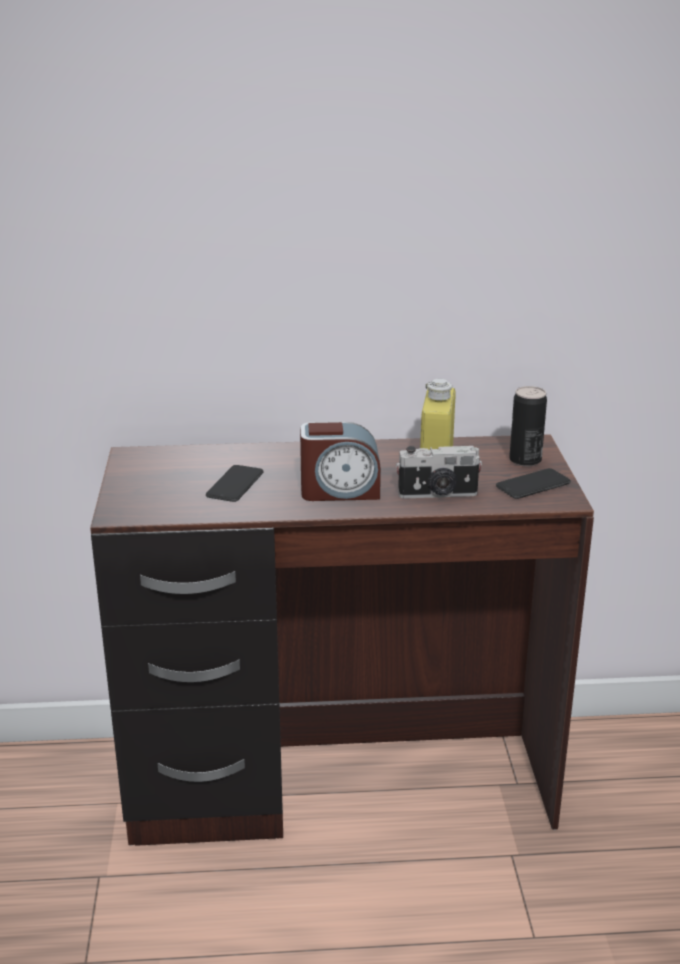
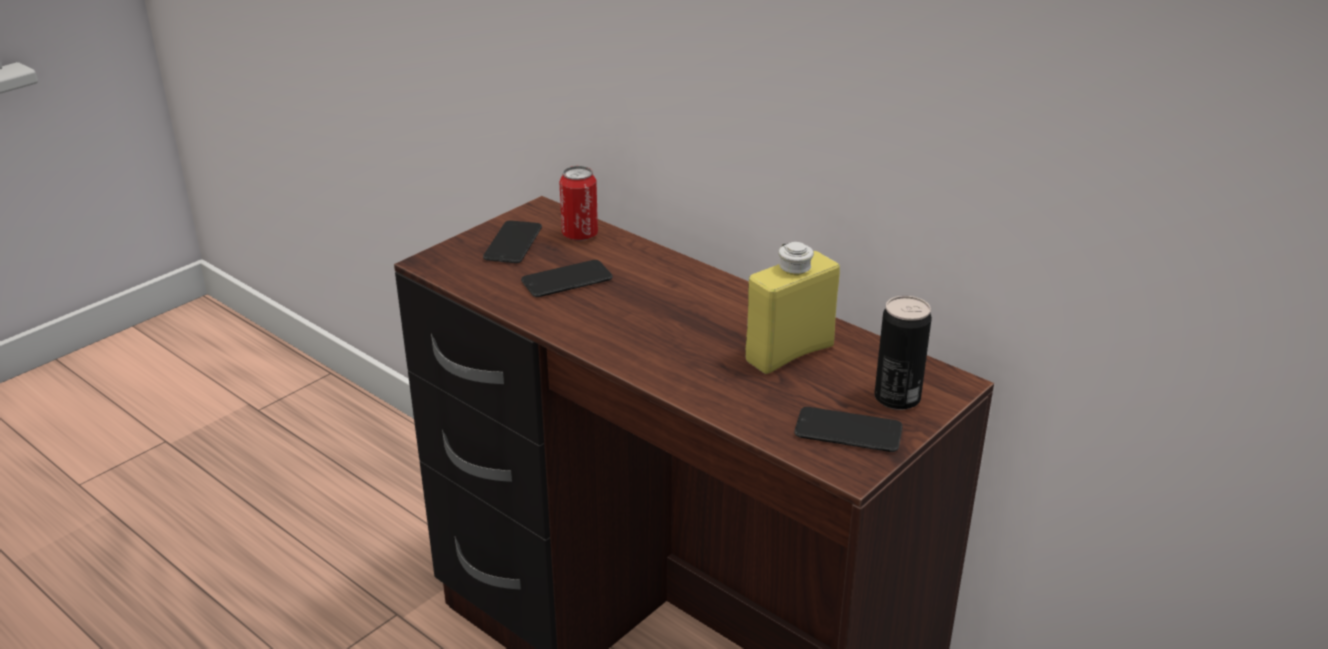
camera: 45 degrees right, 5 degrees up
(153, 480) = (513, 243): none -> phone
(189, 458) = (580, 235): none -> can
(340, 491) = (642, 333): alarm clock -> none
(438, 494) = (726, 387): camera -> none

